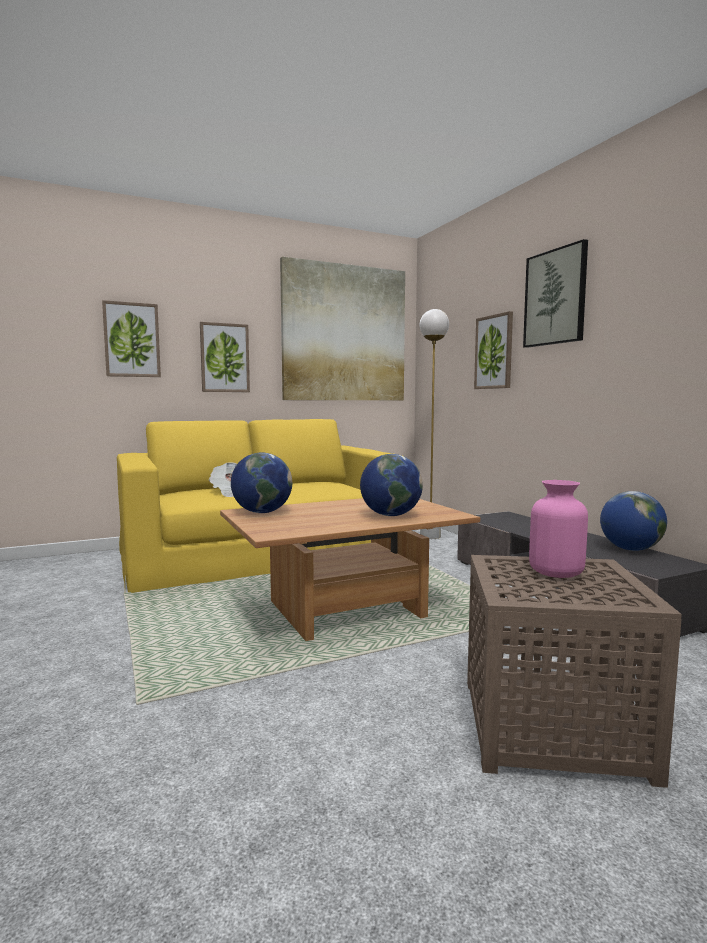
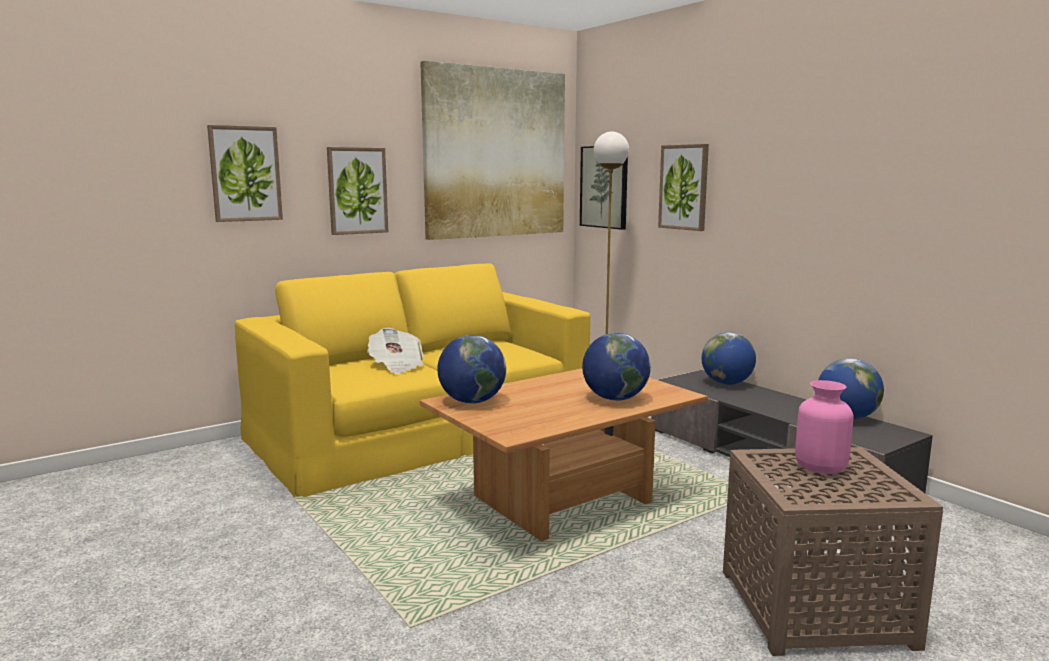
camera: 10 degrees left, 5 degrees up
(525, 521) = (727, 383): none -> globe
(555, 297) = (762, 137): picture -> picture (604, 187)

